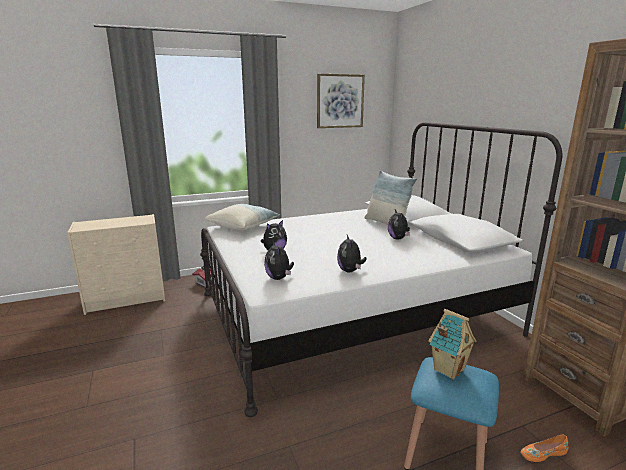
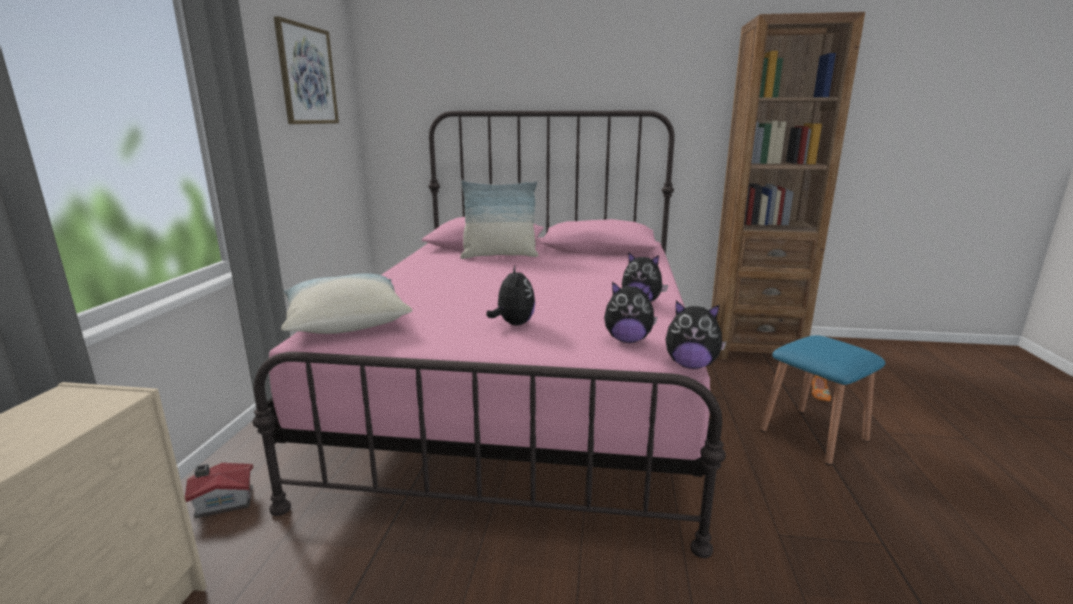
camera: 60 degrees left, 0 degrees up
(352, 313) = (525, 394): white bed -> pink bed
(398, 238) = (561, 263): plush toy -> plush toy (691, 365)
(448, 369) = (816, 345): toy house -> none

